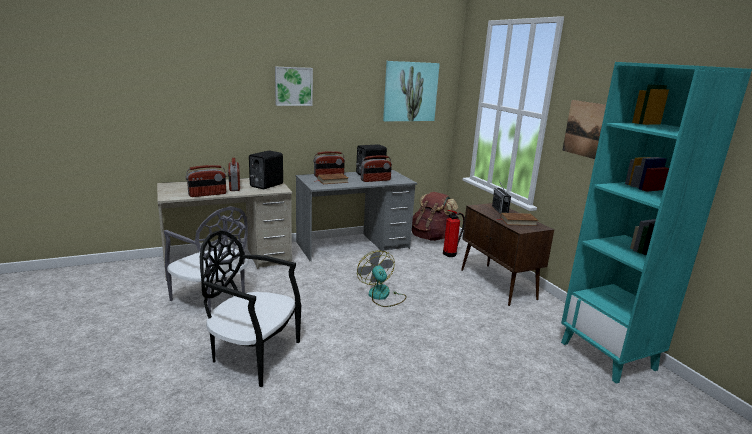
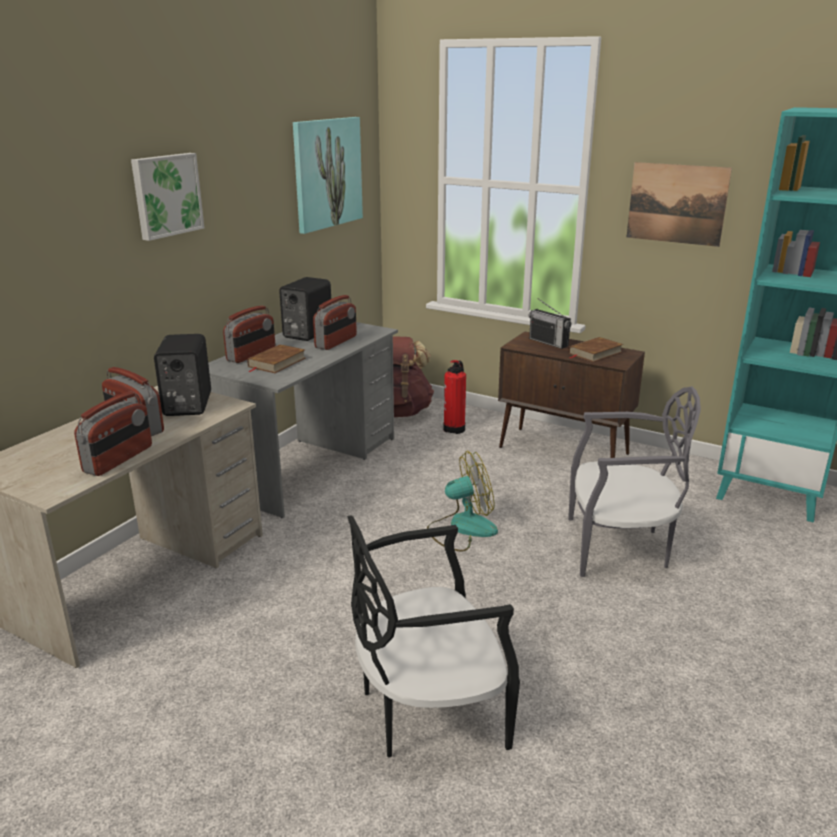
camera: 35 degrees left, 5 degrees up
(213, 298) = (221, 656): grey chair -> grey chair (619, 548)
(382, 296) = (462, 528): fan -> fan turned 135 degrees clockwise

